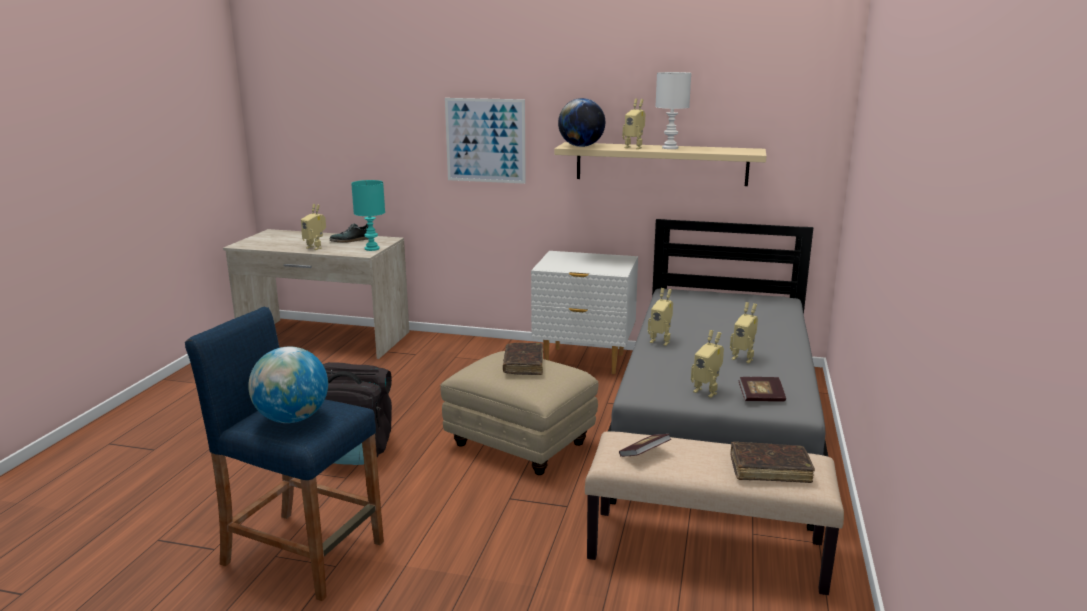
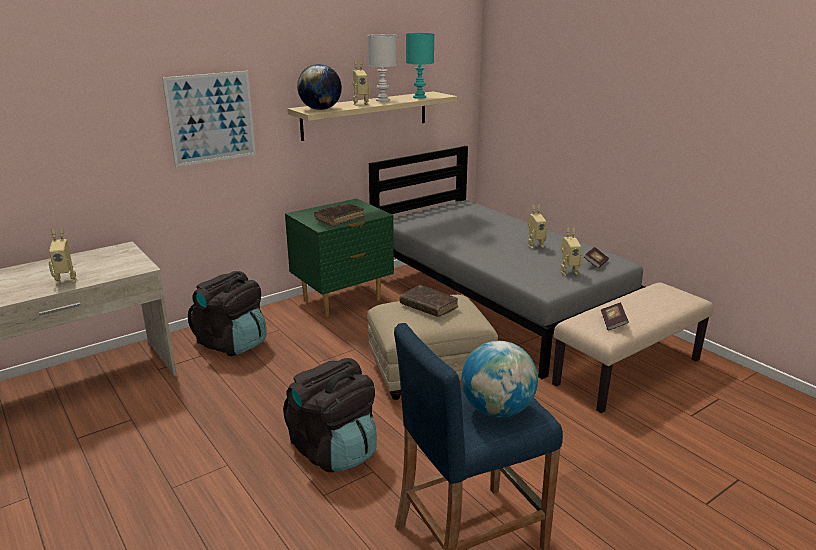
camera: 50 degrees left, 5 degrees up
(351, 240) = (83, 261): shoe -> none
(372, 248) = (135, 261): turquoise table lamp -> turquoise table lamp (419, 97)
(447, 355) = (232, 343): none -> black backpack
(584, 361) = (342, 300): white nightstand -> green nightstand
(661, 341) = (475, 253): toy robot -> none
(770, 469) = (666, 300): brown book -> brown book (339, 219)

